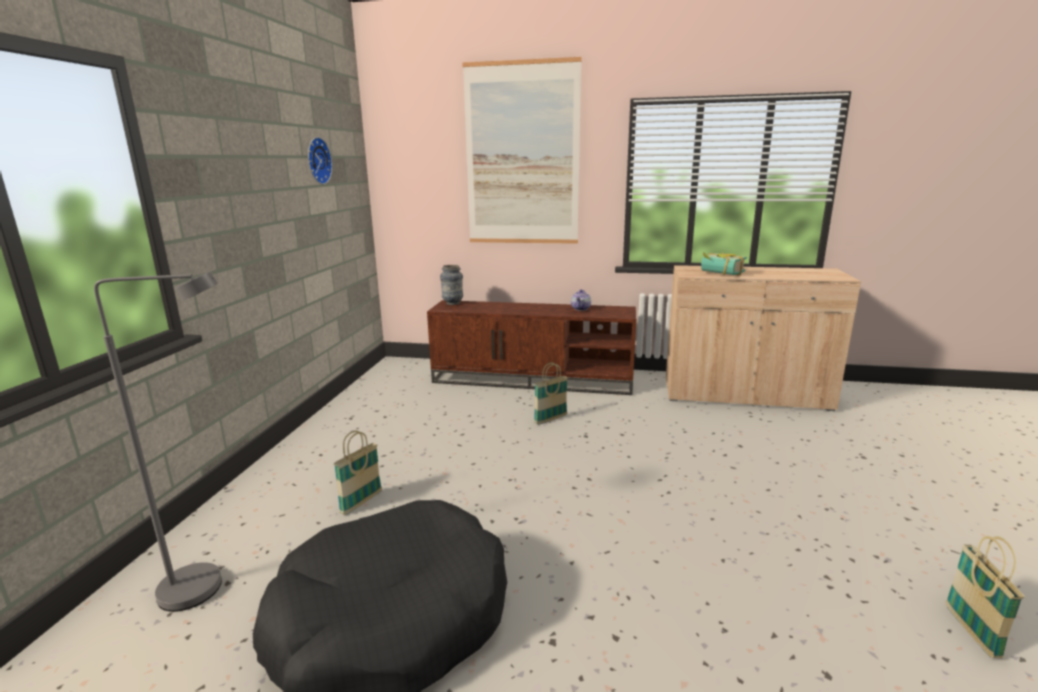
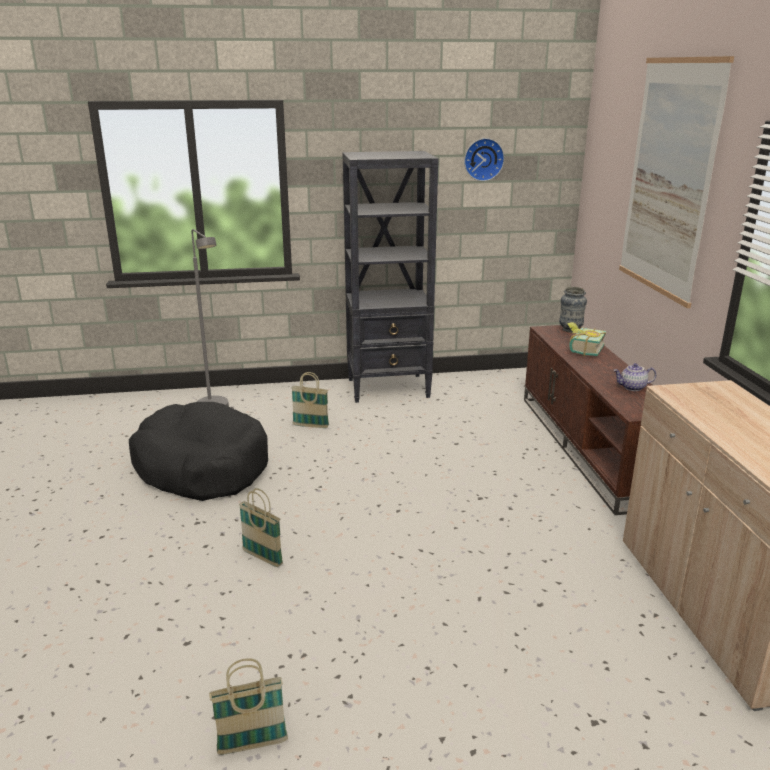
camera: 70 degrees right, 5 degrees up
(326, 436) = (389, 388): none -> black bookcase
(550, 419) = (500, 473): basket -> basket (262, 558)
(720, 274) = (704, 408): book -> book (582, 349)

